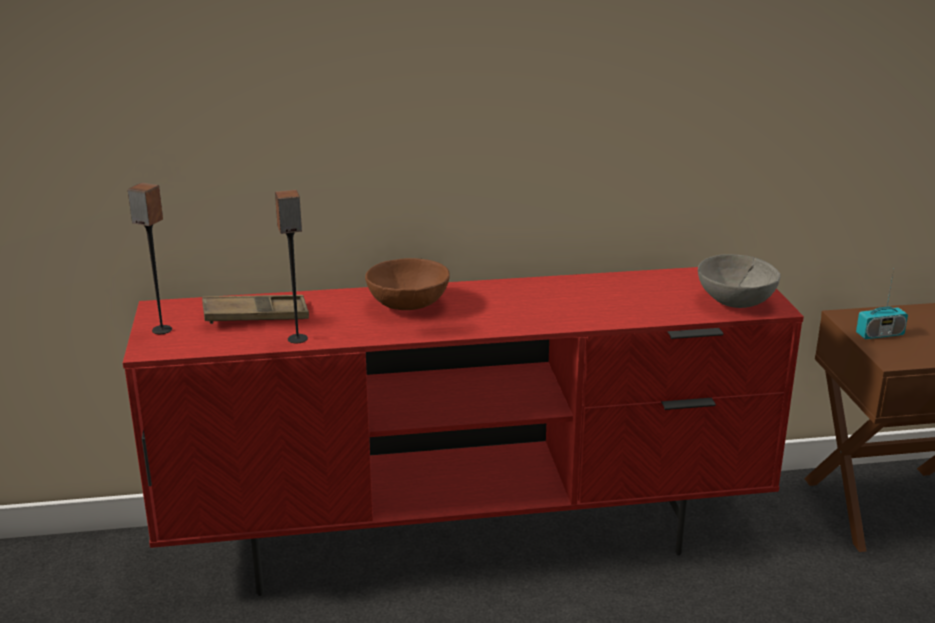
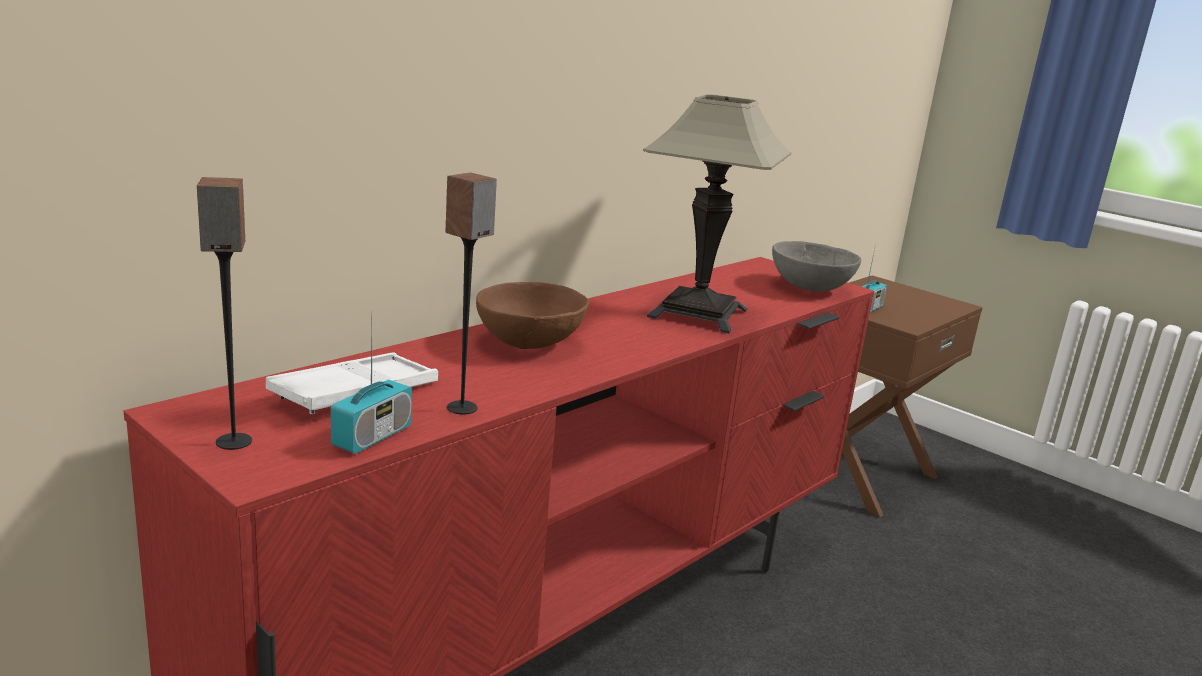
camera: 40 degrees left, 5 degrees down
(227, 344) = (372, 437): none -> radio
(255, 316) = (355, 393): brown tray -> white tray
(579, 306) = (698, 313): none -> table lamp

